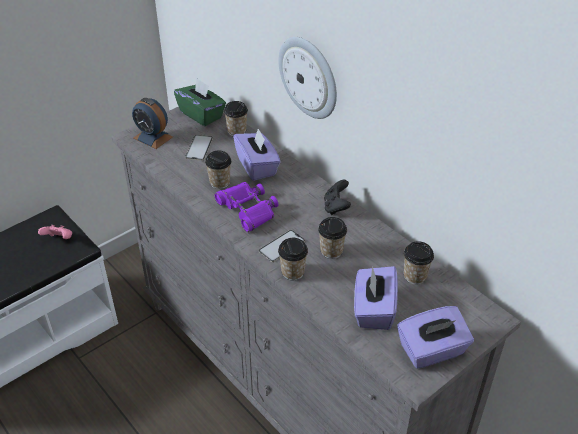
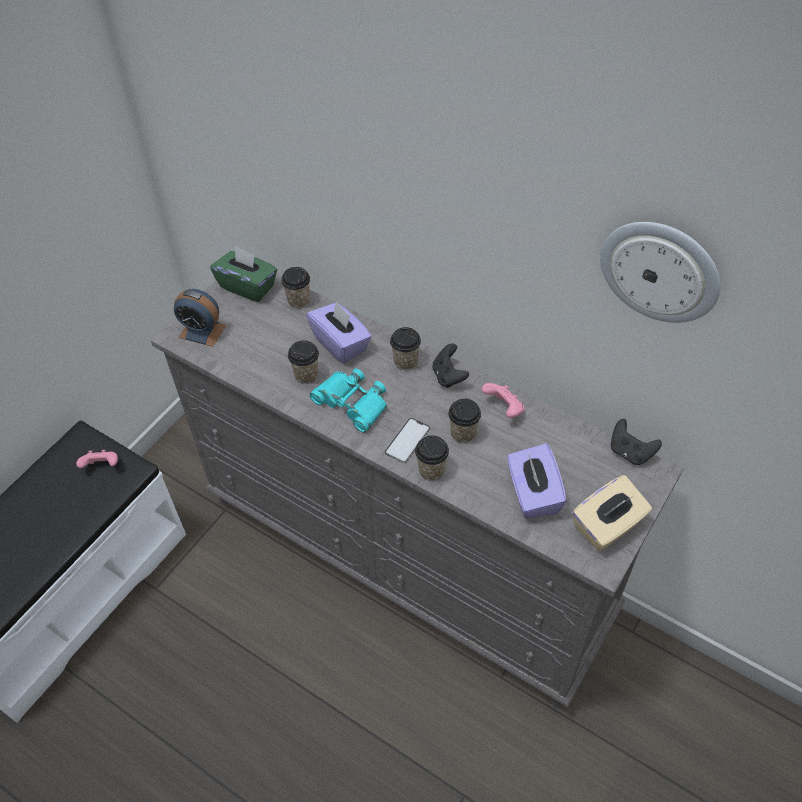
camera: 15 degrees left, 10 degrees up
(199, 148) = (263, 333): phone -> none
(247, 210) = (352, 403): purple binoculars -> turquoise binoculars
(309, 77) = (391, 237): wall clock -> wall clock (660, 271)
(374, 241) = (504, 409): none -> pink game controller
(415, 276) = (561, 442): cup -> cup (405, 362)
(432, 351) = (607, 526): purple tissue box -> beige tissue box
(475, 298) = (630, 452): none -> black game controller

